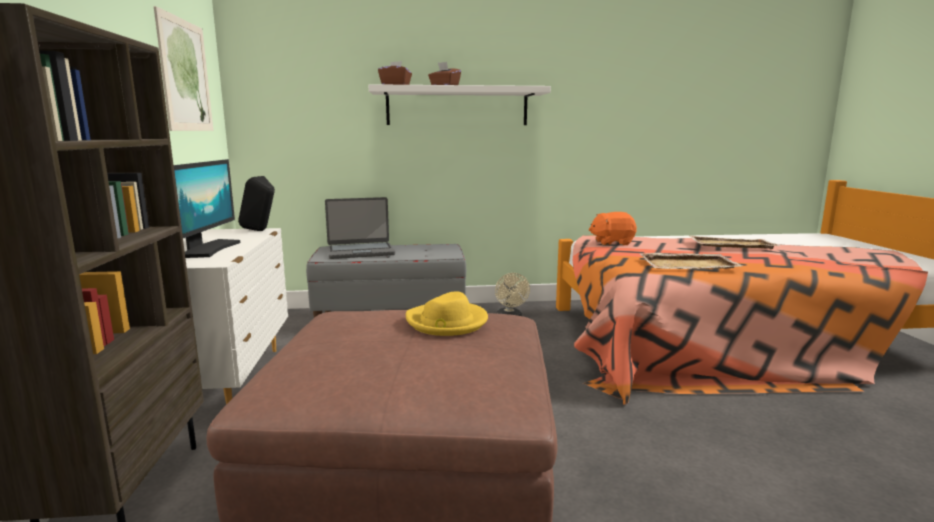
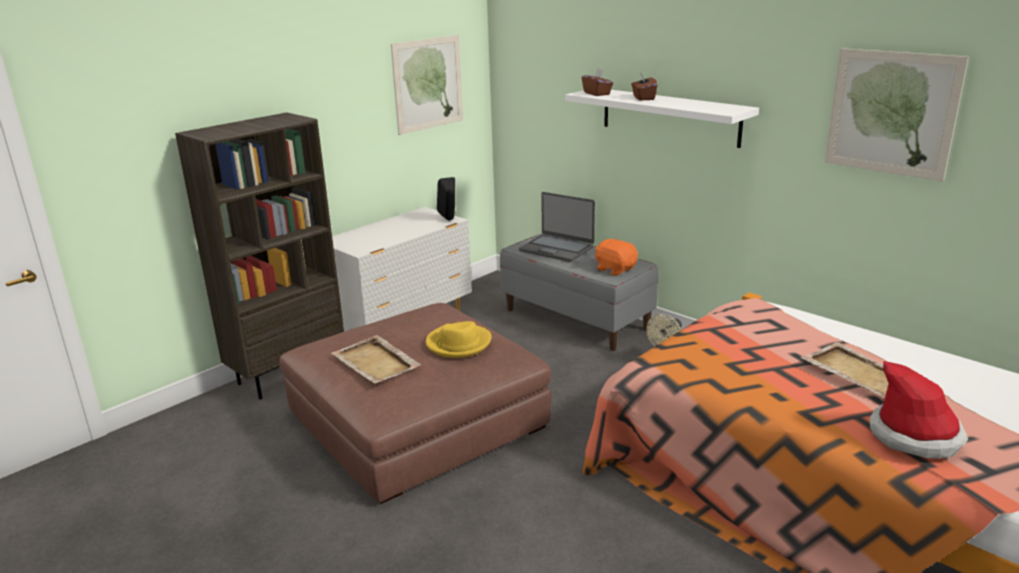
camera: 50 degrees right, 10 degrees up
(209, 249) = (384, 235): monitor -> none
(612, 243) = (746, 319): orange plush toy -> orange plush toy (615, 269)
(638, 82) = (891, 113): none -> picture
(689, 264) = (722, 375): beige tray -> beige tray (376, 363)
(824, 257) = (915, 436): none -> hat

